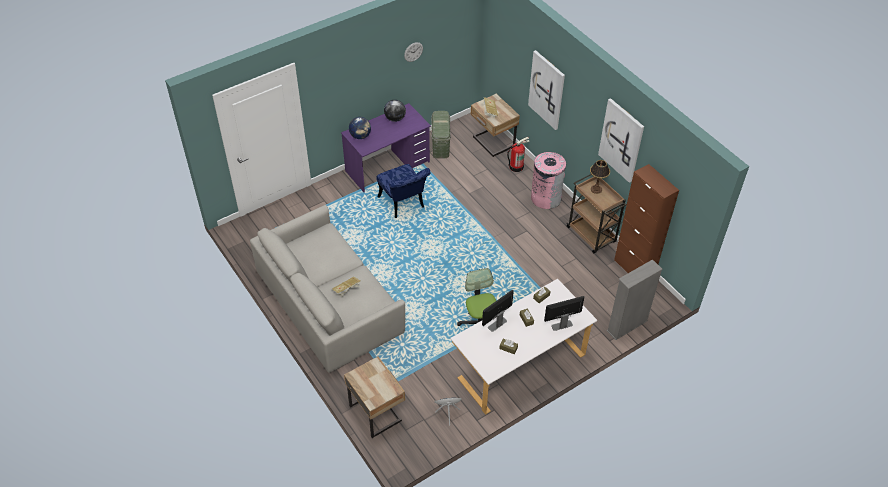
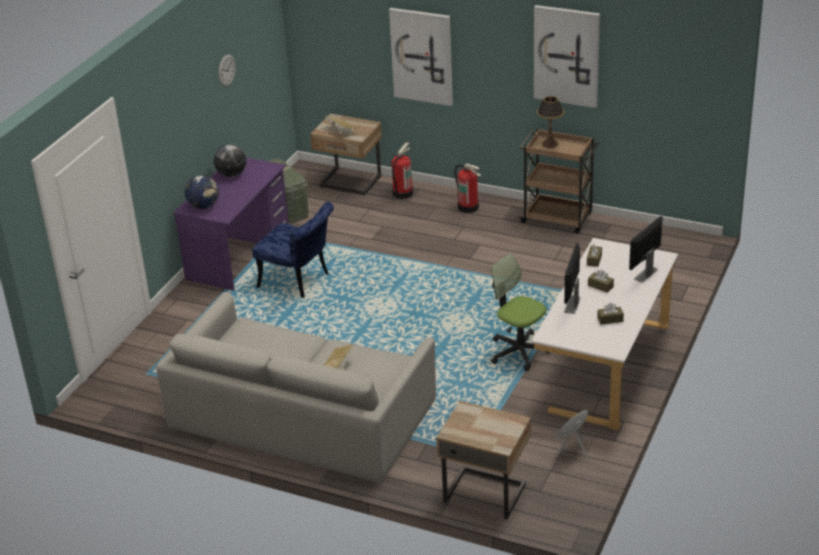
camera: 30 degrees left, 15 degrees down
(545, 198) = (468, 207): pink trash can -> fire extinguisher
(627, 326) = (685, 279): grey bookcase -> none
(634, 269) = (636, 228): brown cabinet -> none

